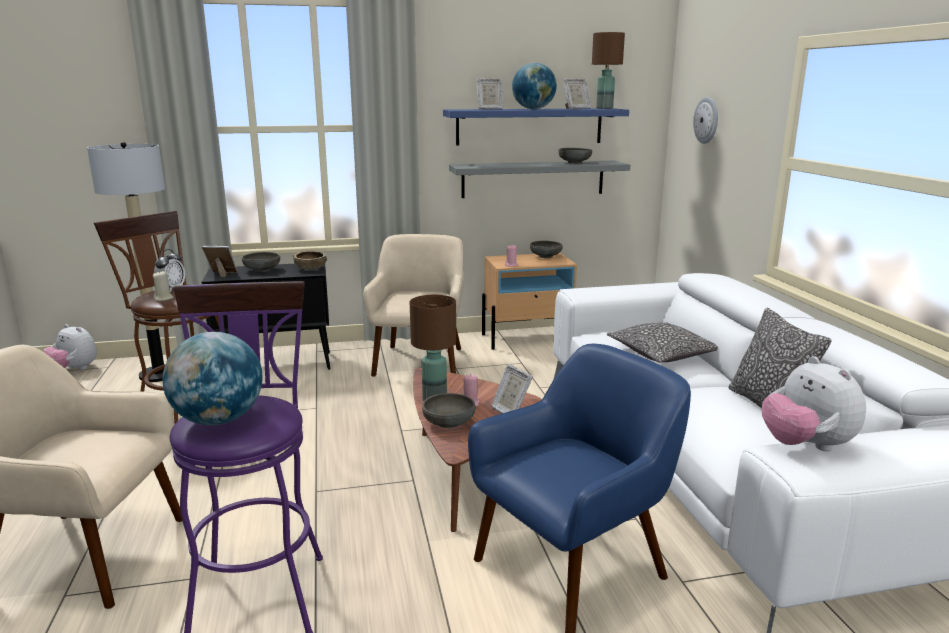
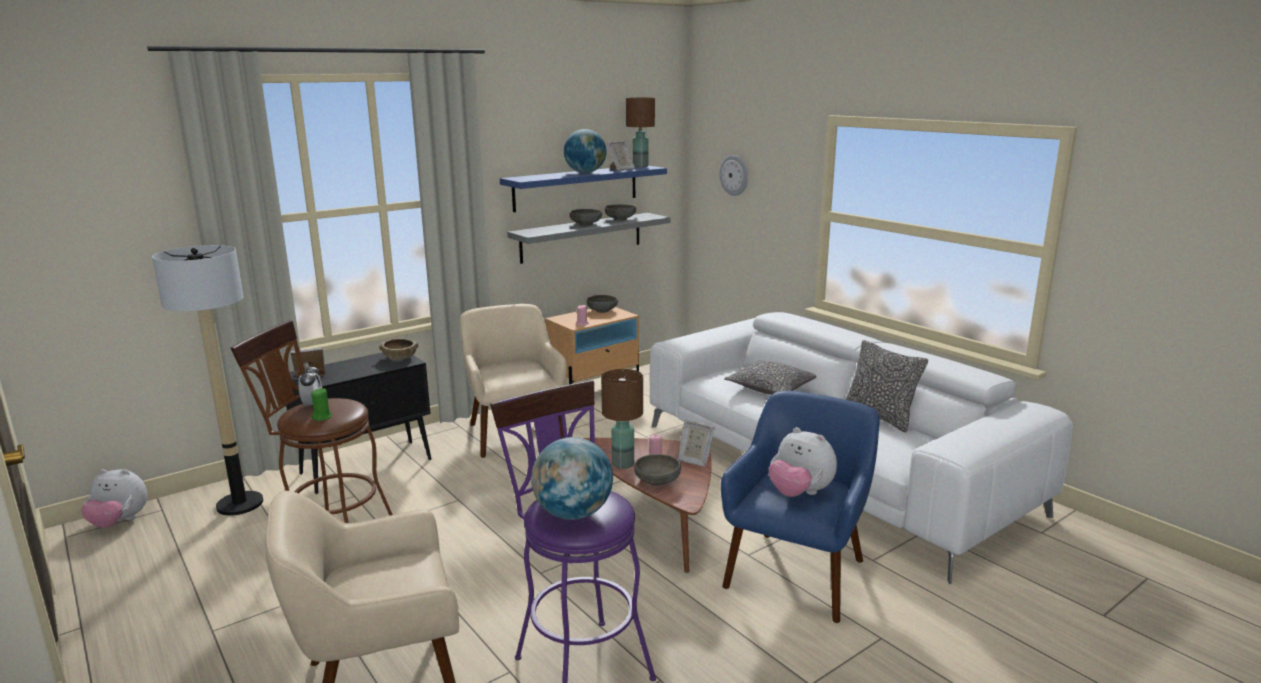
camera: 25 degrees left, 0 degrees up
(163, 298) = (322, 417): beige candle -> green candle
(262, 270) = (348, 367): grey bowl -> grey bowl (586, 224)
(489, 109) = (547, 176): picture frame -> none
(806, 446) = (951, 439): plush toy -> plush toy (799, 493)

